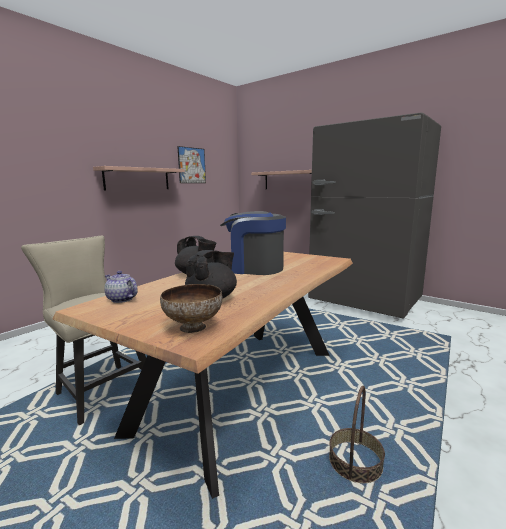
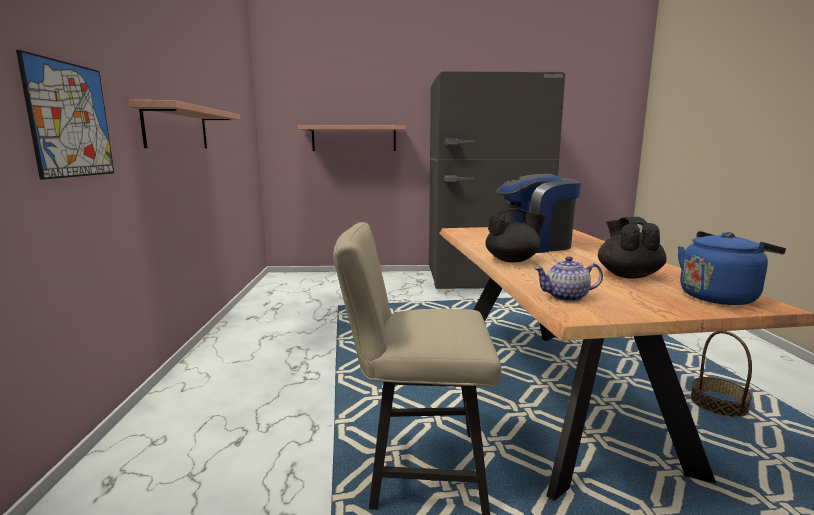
camera: 40 degrees left, 0 degrees up
(192, 165) = (223, 109): picture -> picture (70, 120)
(193, 327) = (720, 297): bowl -> blue kettle

